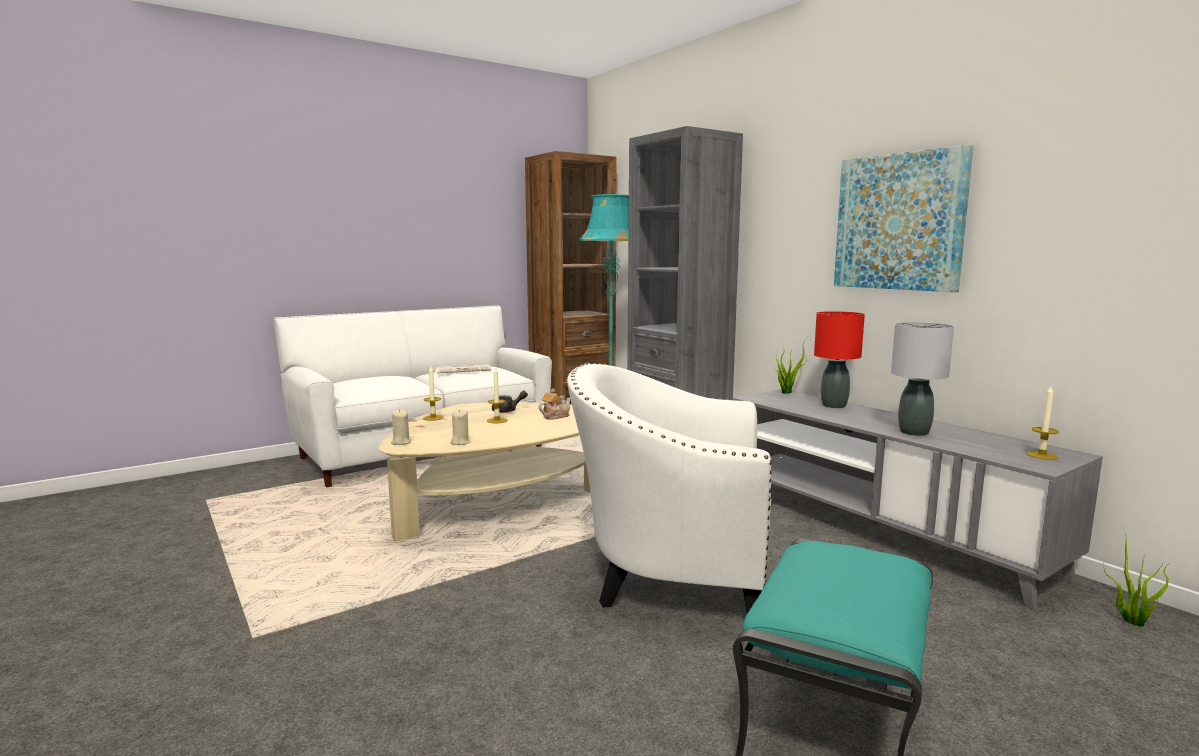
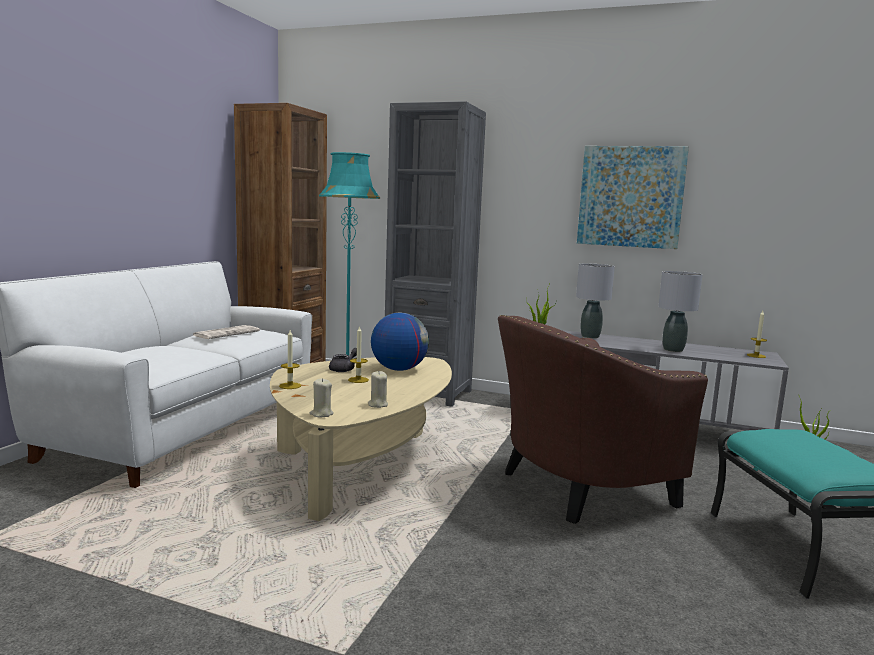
camera: 35 degrees left, 0 degrees up
(555, 416) = (399, 369): teapot -> globe
(669, 575) = (575, 488): white armchair -> brown armchair
(833, 405) = (590, 336): red table lamp -> grey table lamp

